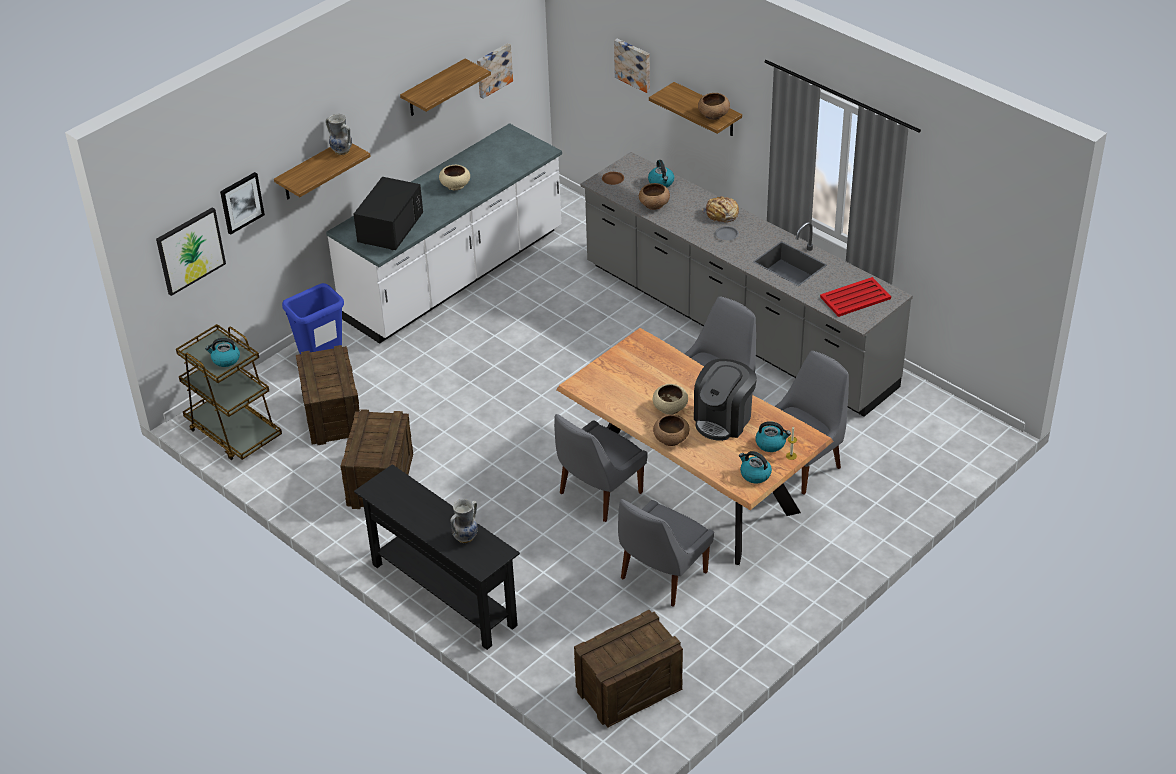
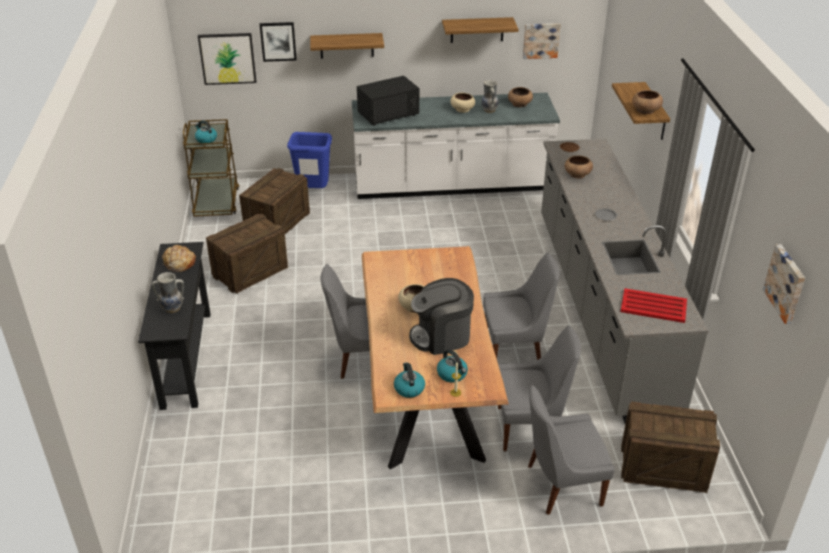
camera: 40 degrees right, 5 degrees down
(341, 151) = (369, 37): vase -> vase (489, 110)
(628, 689) = (199, 501): crate -> crate (663, 467)
(633, 64) = (631, 63): picture -> picture (786, 283)
(661, 182) = (602, 164): kettle -> none
(661, 577) = (326, 440): grey chair -> grey chair (561, 486)
(671, 439) = (385, 327): brown bowl -> brown bowl (519, 104)
(721, 214) = (620, 202): bread -> bread (179, 263)

